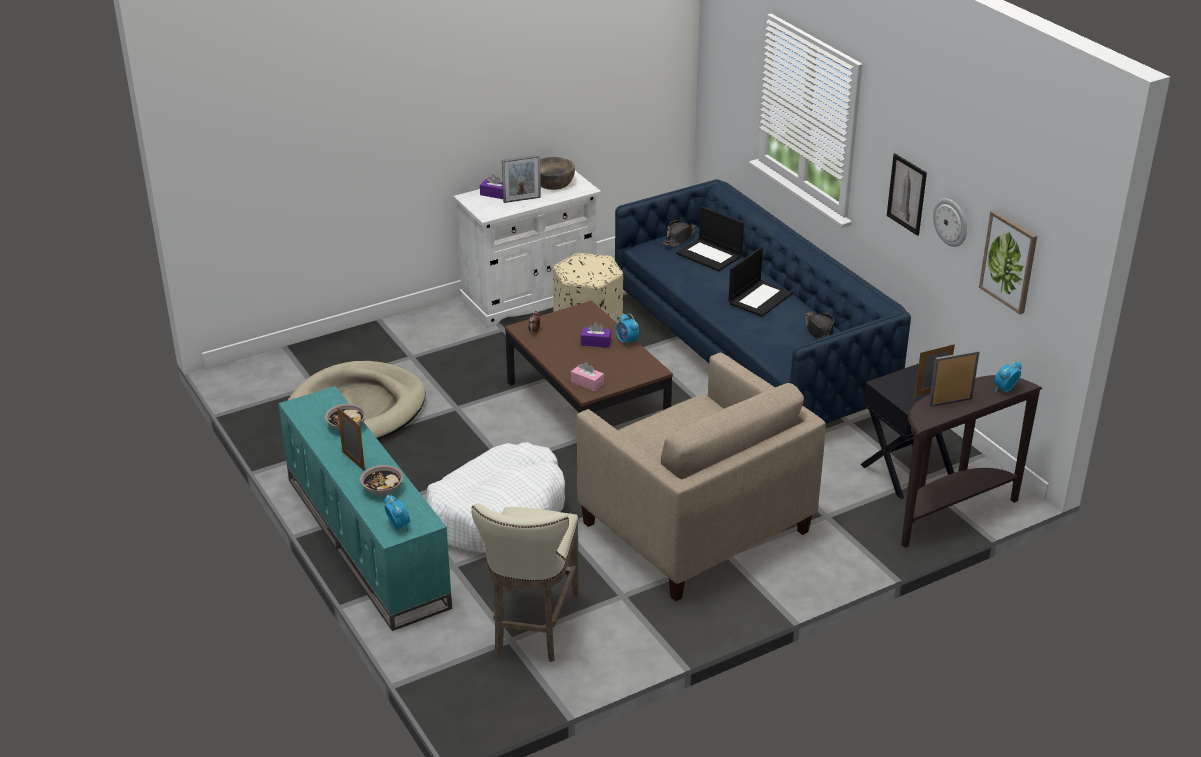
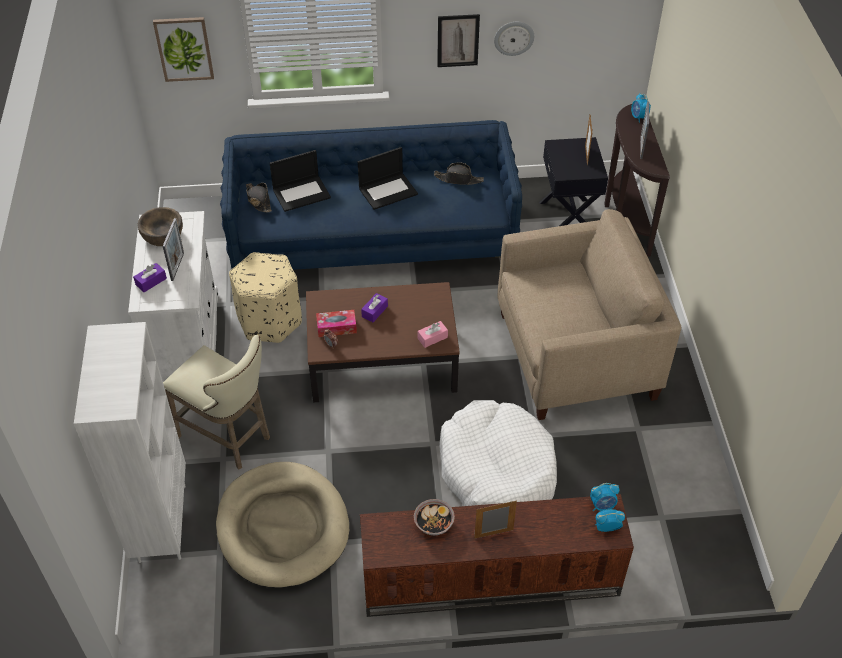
camera: 65 degrees left, 15 degrees up
(327, 348) = (161, 522): none -> white bookcase
(364, 541) = (489, 581): turquoise tv stand -> brown tv stand
(382, 489) = (547, 523): bowl -> none
(532, 628) = (653, 498): beige stool -> beige stool (228, 438)
(558, 328) = (336, 327): none -> tissue box
(627, 342) = (386, 292): alarm clock -> alarm clock (602, 505)
(760, 298) = (388, 191): laptop -> laptop turned 90 degrees clockwise
(1009, 261) = (582, 36): picture -> picture (184, 48)

